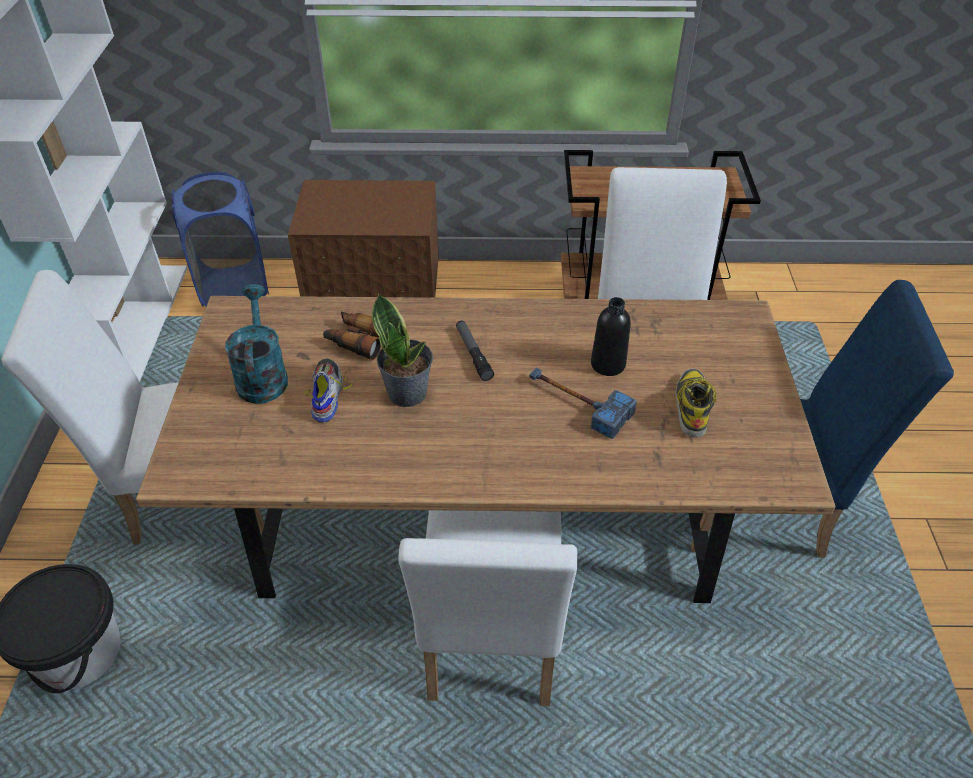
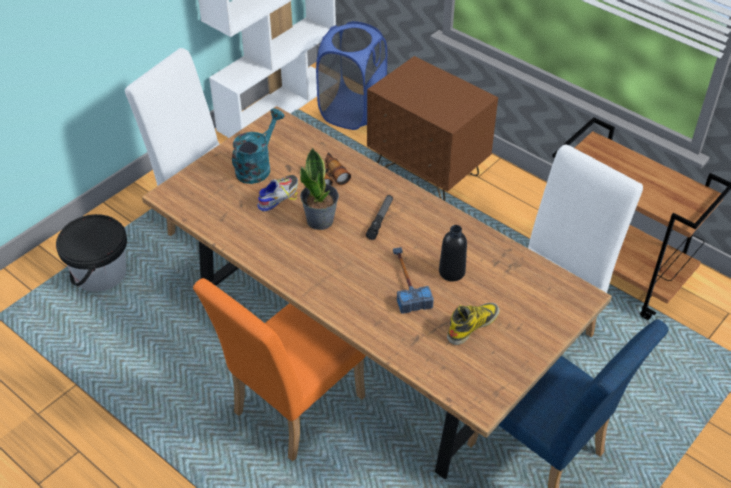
camera: 40 degrees right, 0 degrees up
(489, 649) = (291, 411): white chair -> orange chair

